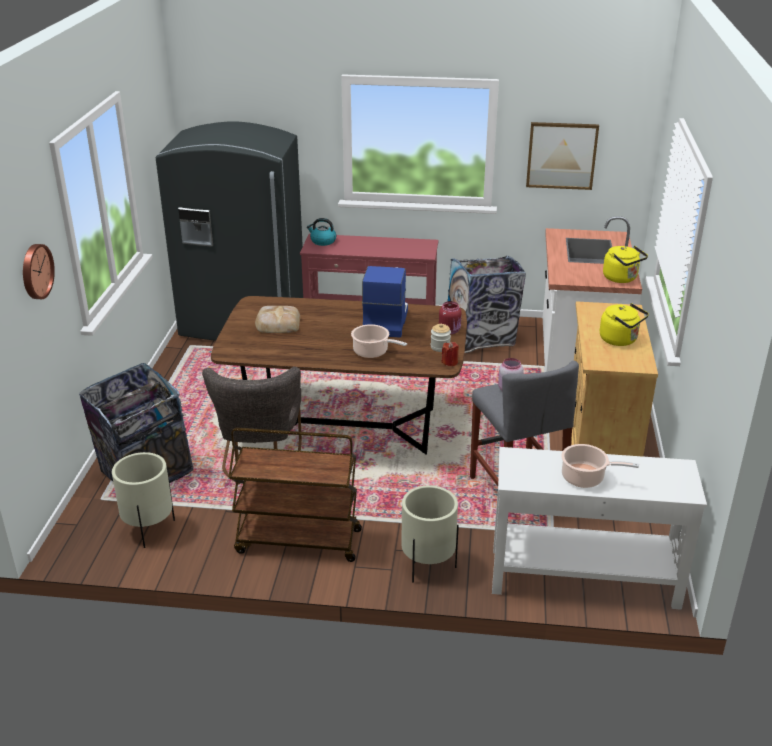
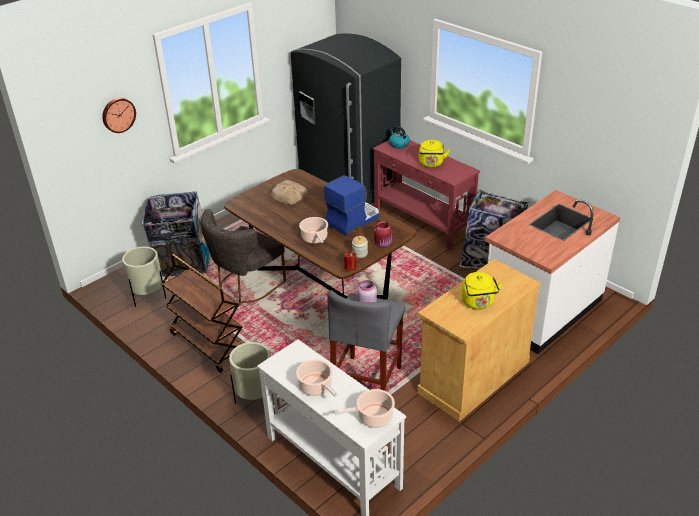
camera: 40 degrees right, 5 degrees up
(561, 155) = (584, 131): picture -> none
(622, 278) = (548, 255): yellow kettle -> yellow kettle (431, 164)
(673, 476) = (373, 417): none -> cooking pot

